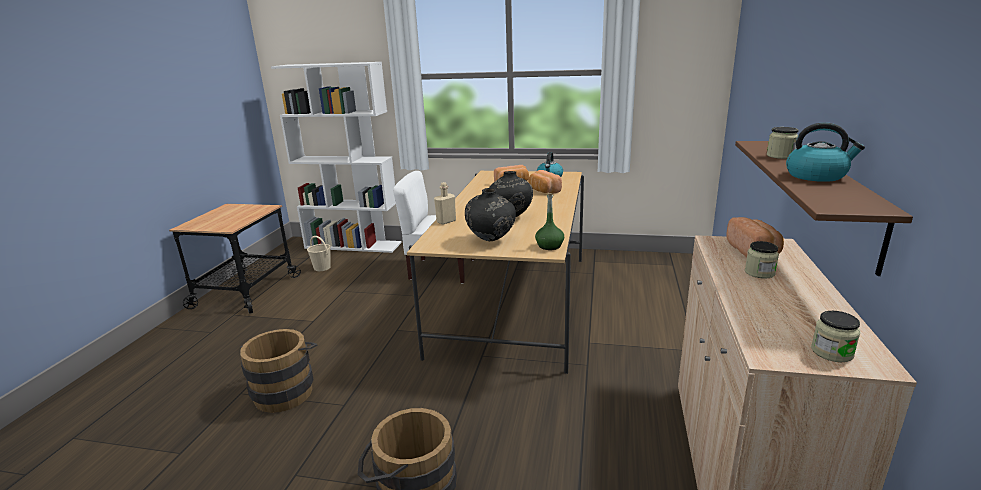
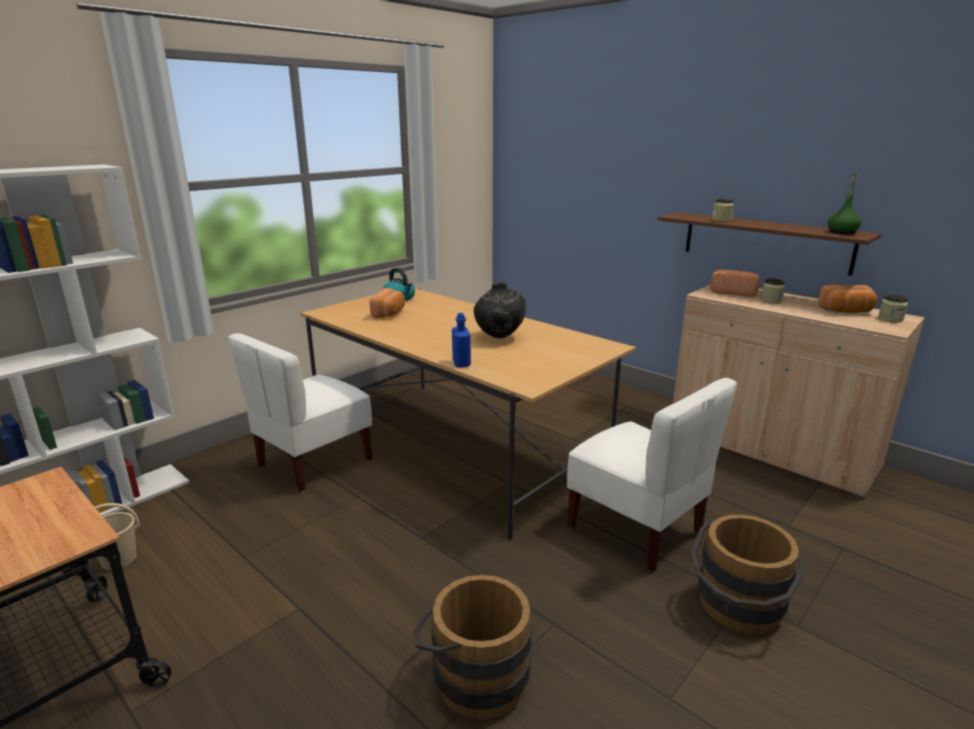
camera: 60 degrees left, 0 degrees up
(446, 221) = (461, 363): beige bottle -> blue bottle
(480, 411) = (636, 529): none -> white chair
(491, 240) = (553, 358): black vase -> none
(543, 191) = (439, 310): bread -> bread (846, 311)
(549, 246) = (598, 343): green bottle -> green bottle (841, 232)
(816, 176) = (783, 226): kettle -> none

